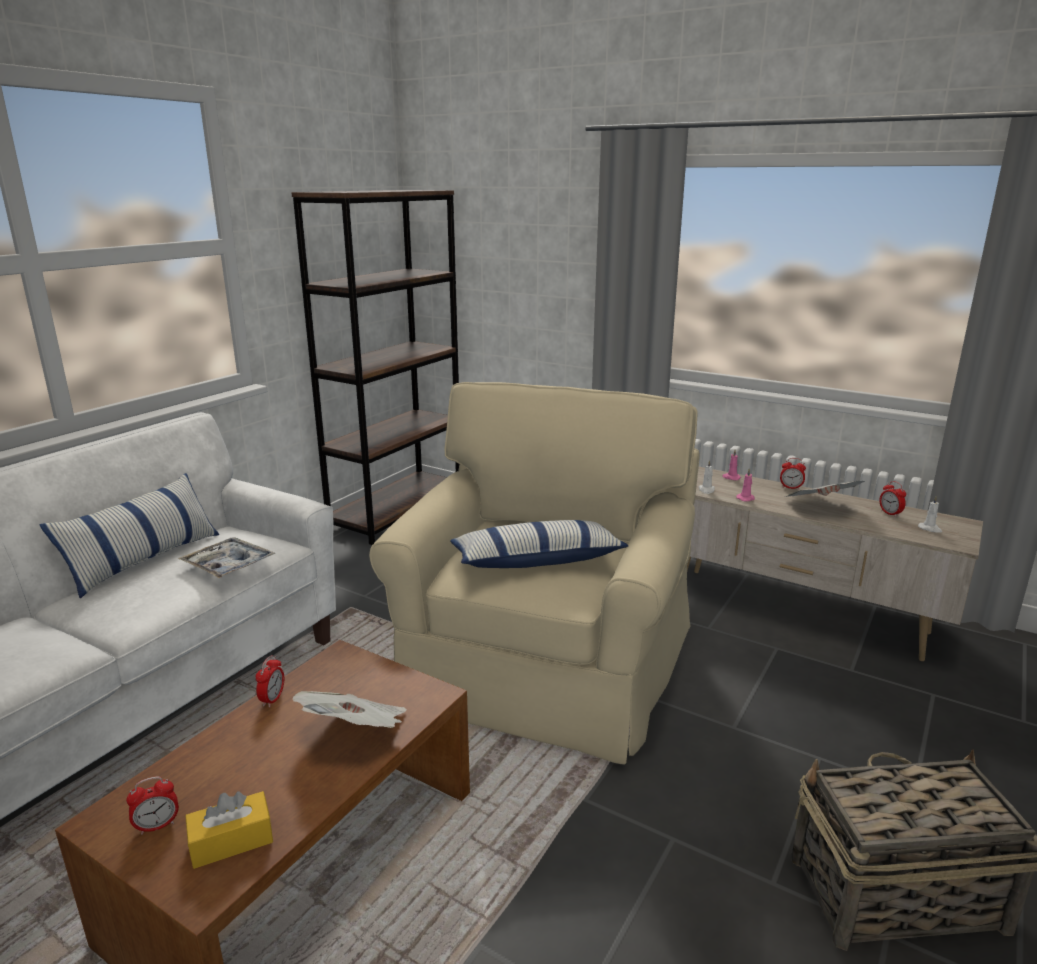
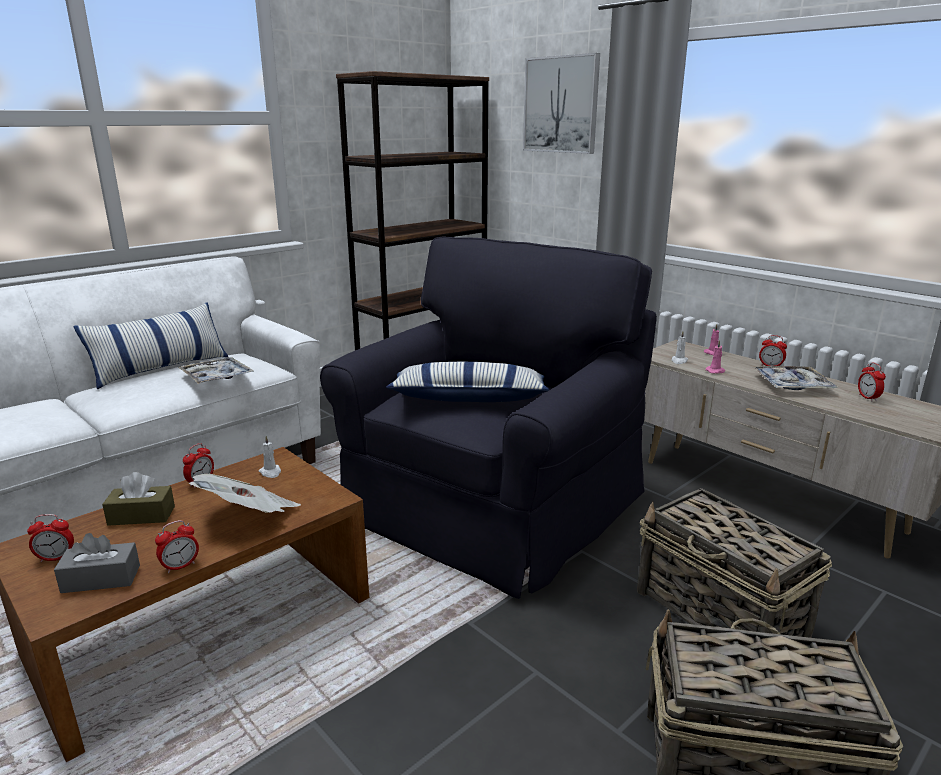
camera: 15 degrees right, 0 degrees up
(228, 753) = (141, 516): none -> brown tissue box
(231, 841) = (101, 579): yellow tissue box -> grey tissue box
(315, 807) = (180, 566): none -> alarm clock
(541, 223) = (561, 105): none -> picture
(543, 665) = (488, 506): beige armchair -> black armchair
(810, 743) = (721, 614): none -> basket
(820, 507) = (792, 385): newspaper -> tray
(930, 529) = (906, 415): white candle -> white candle (270, 472)

